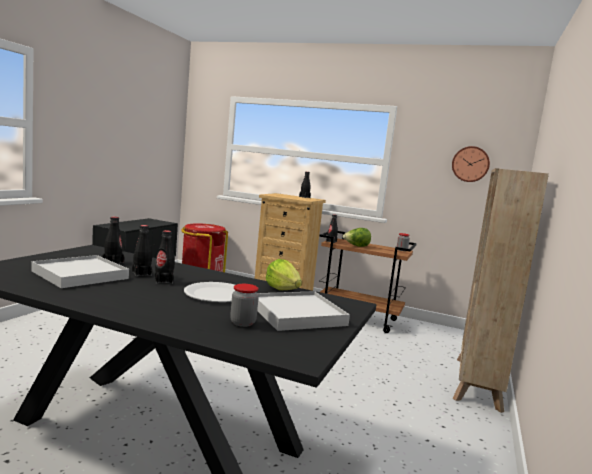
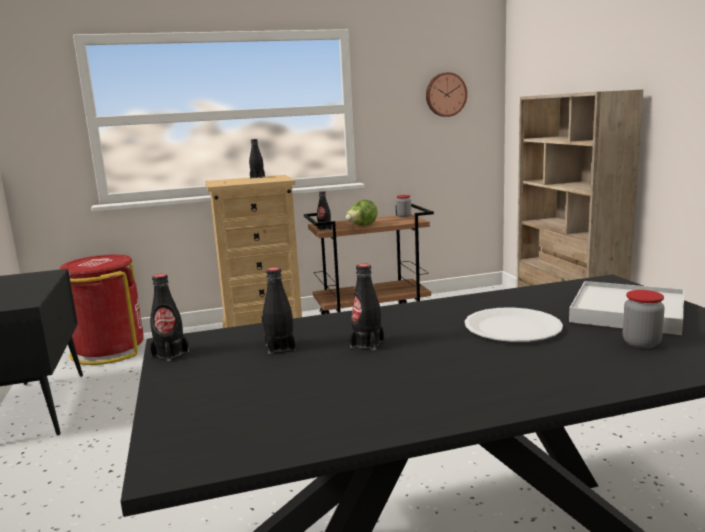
camera: 35 degrees left, 5 degrees up
(80, 275) = (321, 382): white tray -> none
(164, 281) = (419, 340): black bottle -> black bottle (170, 354)
(282, 290) = (525, 295): lettuce -> none

